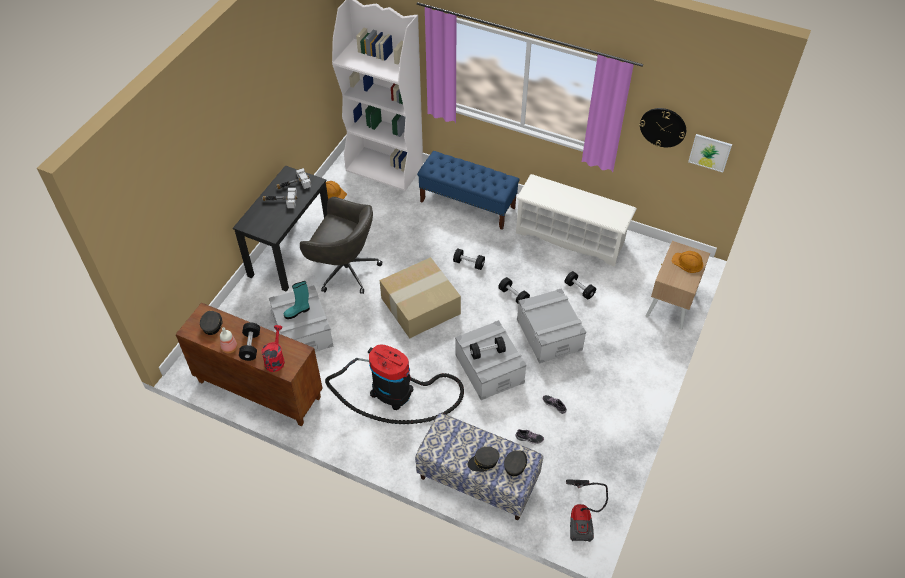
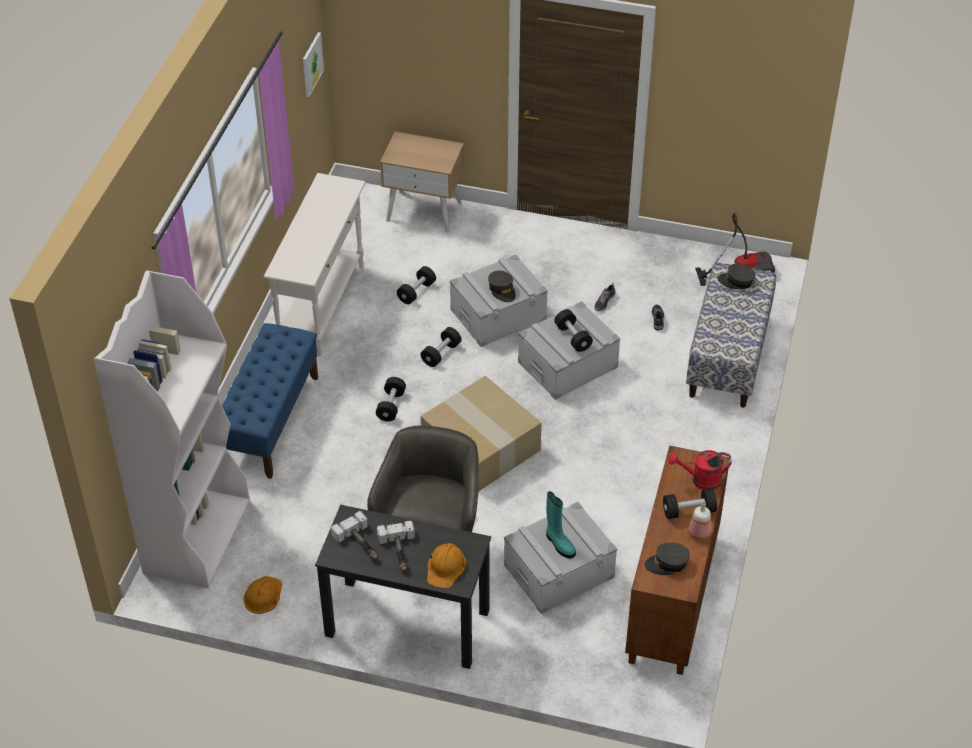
camera: 100 degrees left, 5 degrees down
(396, 393) = (633, 449): vacuum cleaner -> none
(483, 462) = (743, 307): grey cap -> grey cap (502, 290)
(571, 237) = (322, 306): white shoe rack -> white console table
(663, 127) = (288, 88): wall clock -> none
(687, 262) = (415, 148): orange hard hat -> orange hard hat (446, 567)

